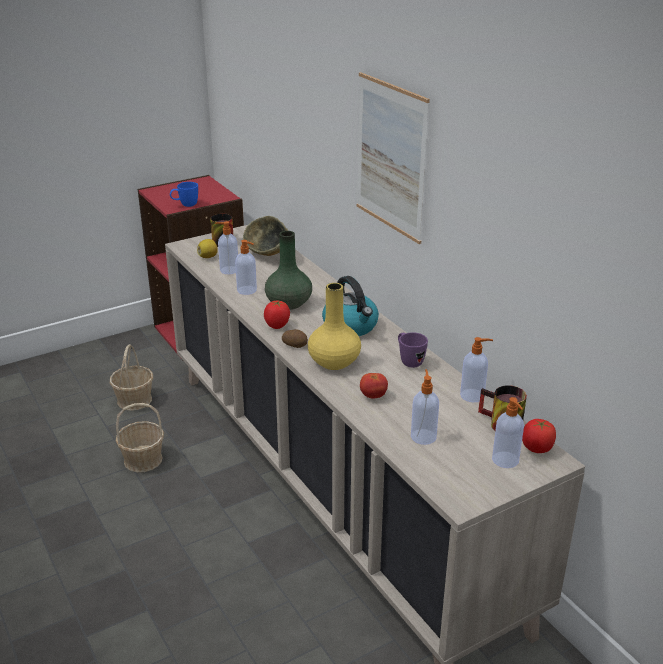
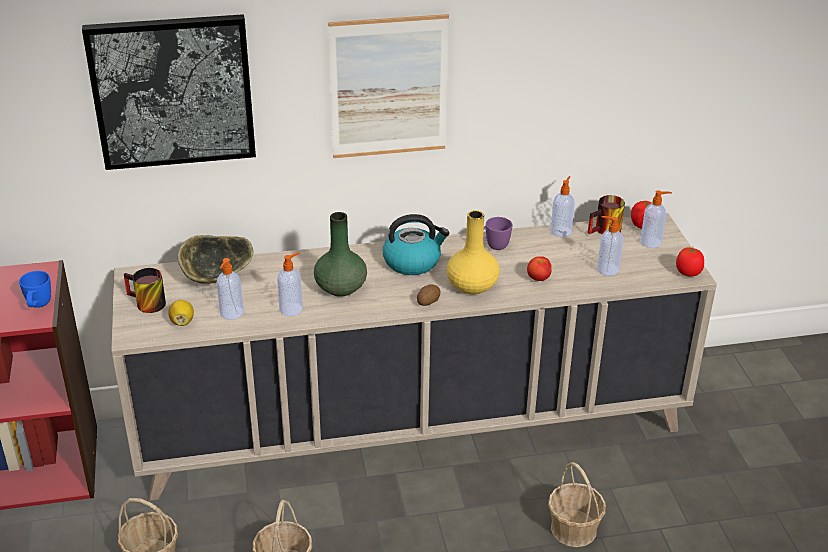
camera: 70 degrees left, 5 degrees up
(248, 625) = (573, 529): none -> basket
(277, 325) = (382, 304): tomato -> tomato (688, 273)
(290, 96) = (172, 91): none -> picture

